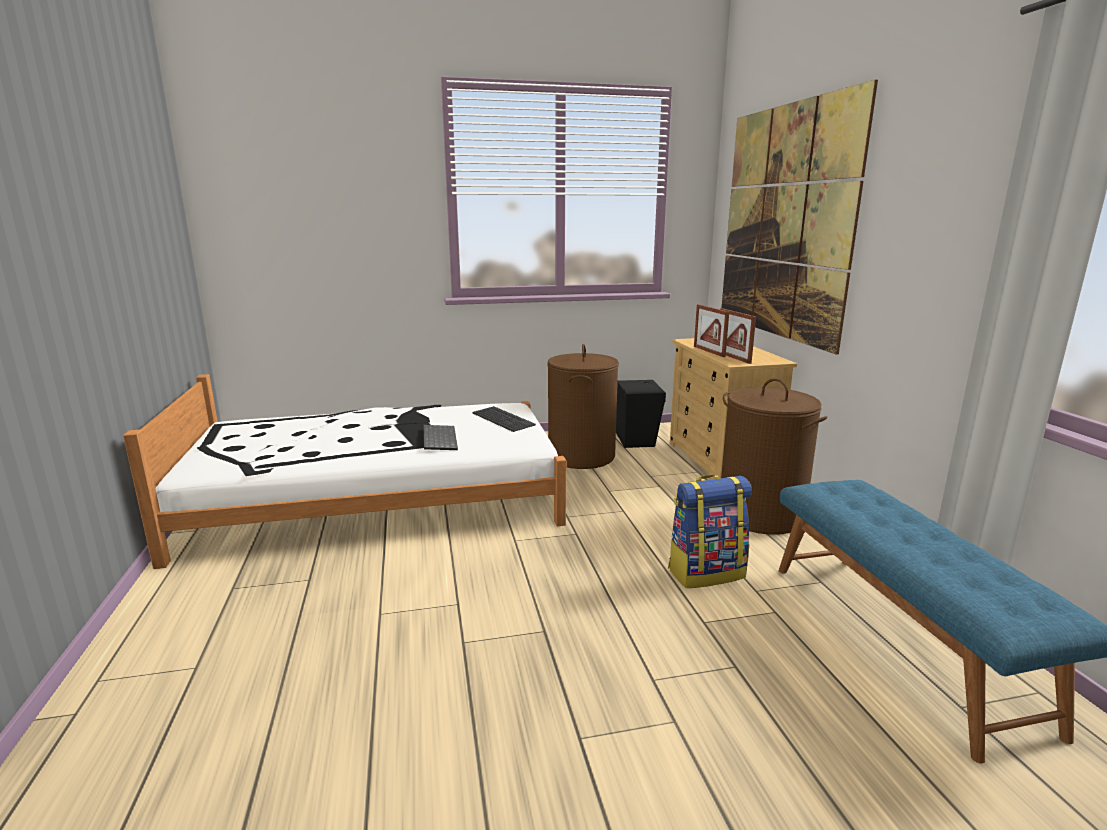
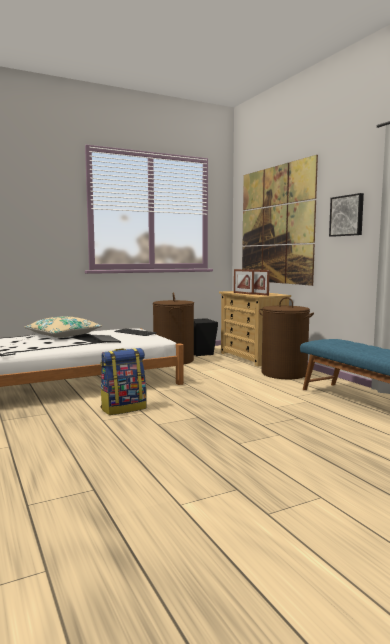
camera: 15 degrees left, 10 degrees down
(386, 418) = (63, 335): none -> beige pillow
(706, 572) = (267, 393): backpack -> backpack (123, 408)
(923, 222) = (347, 215): none -> picture

